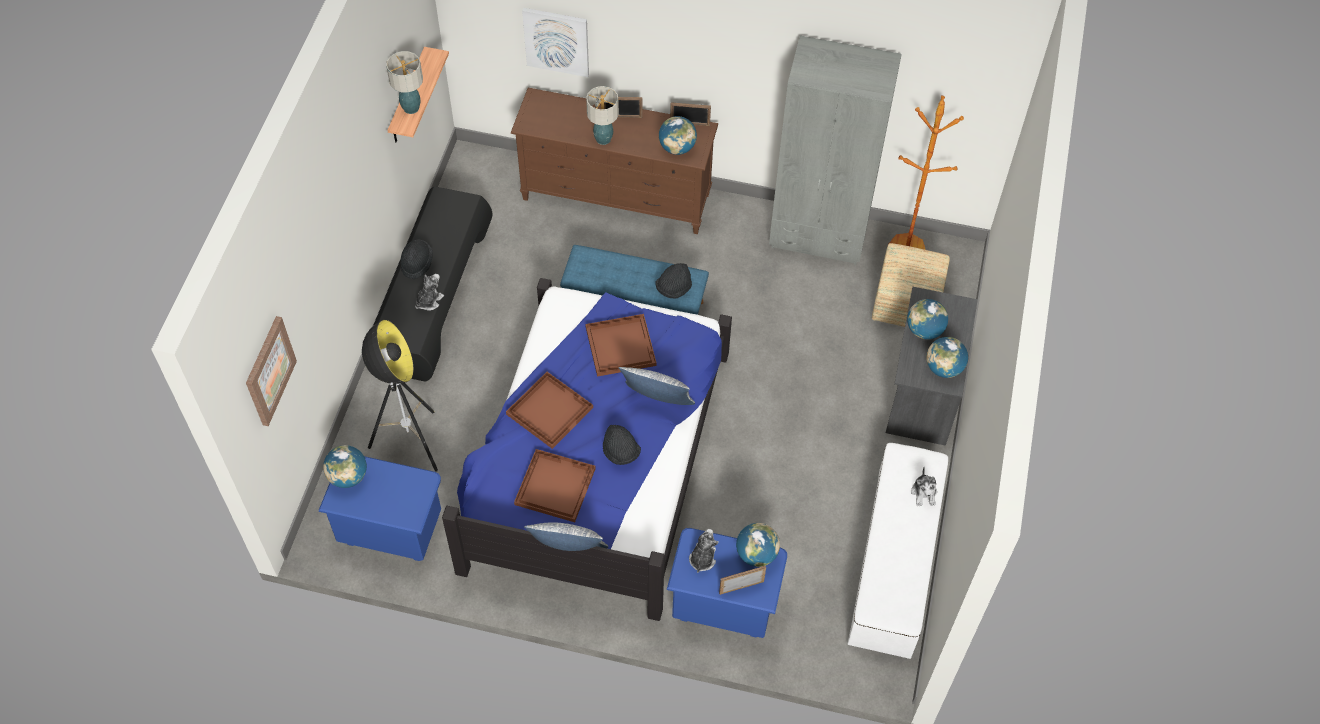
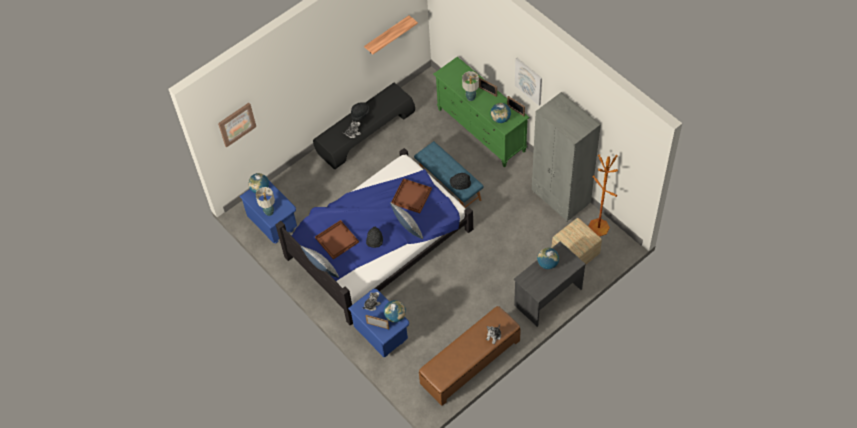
camera: 40 degrees right, 0 degrees up
(410, 443) = (308, 192): floor lamp -> none
(411, 108) = (381, 41): table lamp -> table lamp (269, 212)
(549, 410) = (360, 207): brown tray -> none
(556, 41) = (470, 40): picture -> picture (529, 81)
(616, 197) = (481, 130): brown dresser -> green dresser
(895, 561) = (470, 362): white bench -> brown bench
(943, 368) = (541, 285): globe -> none

